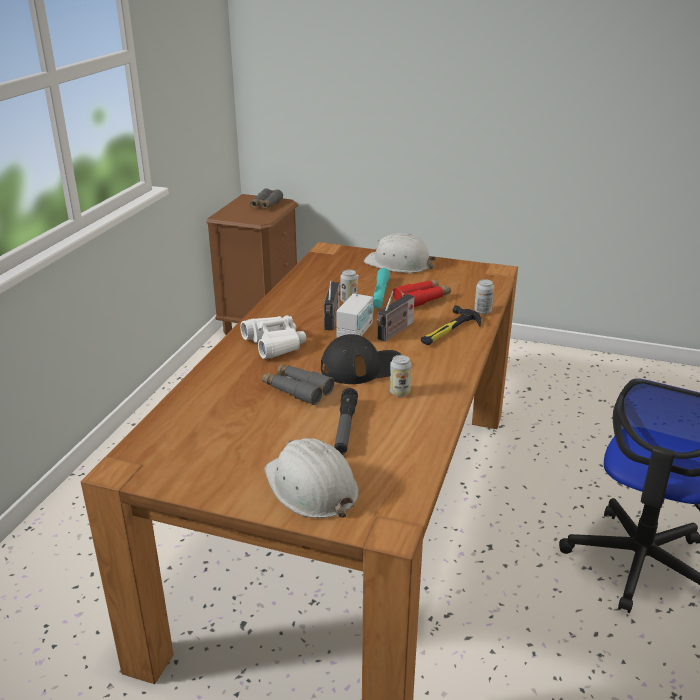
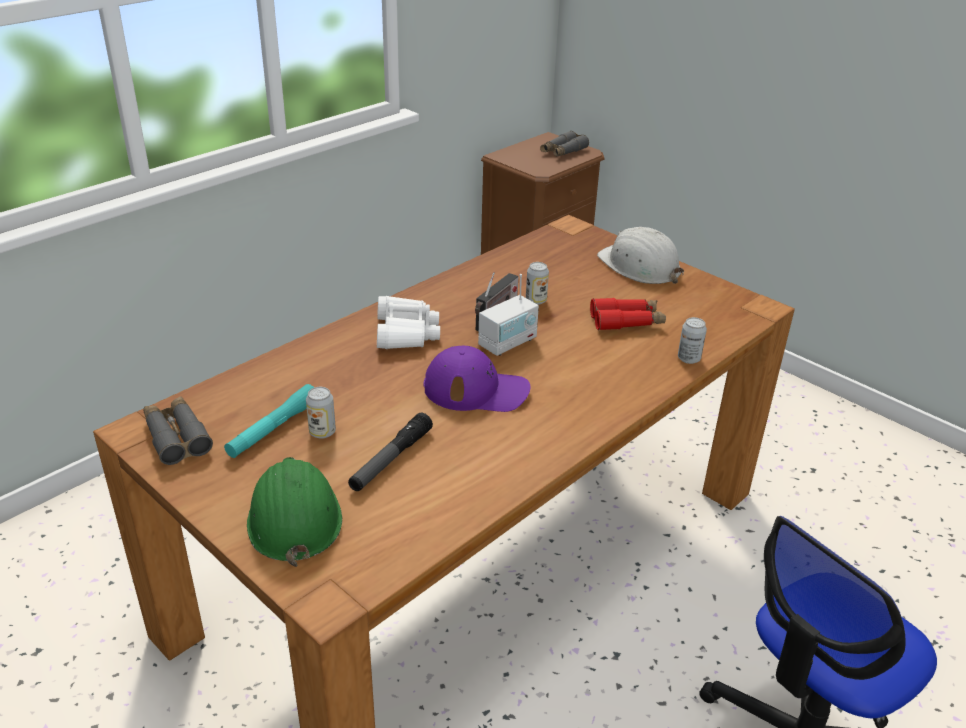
camera: 25 degrees right, 5 degrees up
(297, 390) = (381, 396): grey binoculars -> grey binoculars (176, 437)
(311, 487) = (294, 517): white hard hat -> green hard hat
(362, 367) = (476, 390): black cap -> purple cap
(380, 294) = (581, 301): turquoise flashlight -> turquoise flashlight (273, 429)
(394, 332) = (554, 356): radio -> none
(399, 392) = (490, 435): can -> can (322, 432)
(448, 330) = (621, 372): hammer -> none

